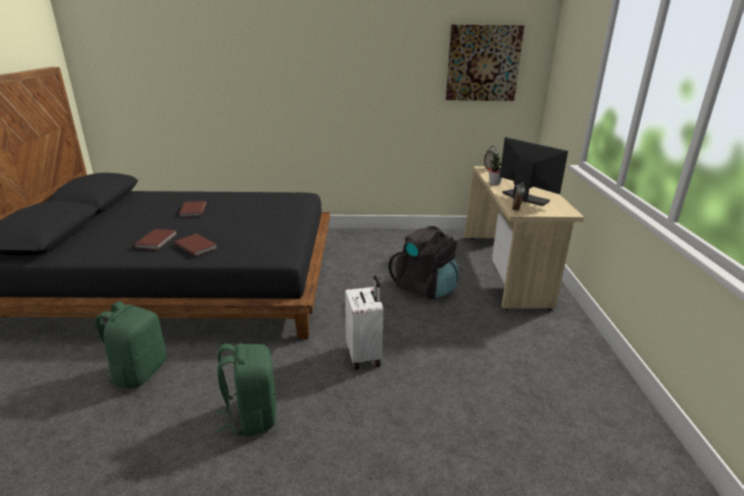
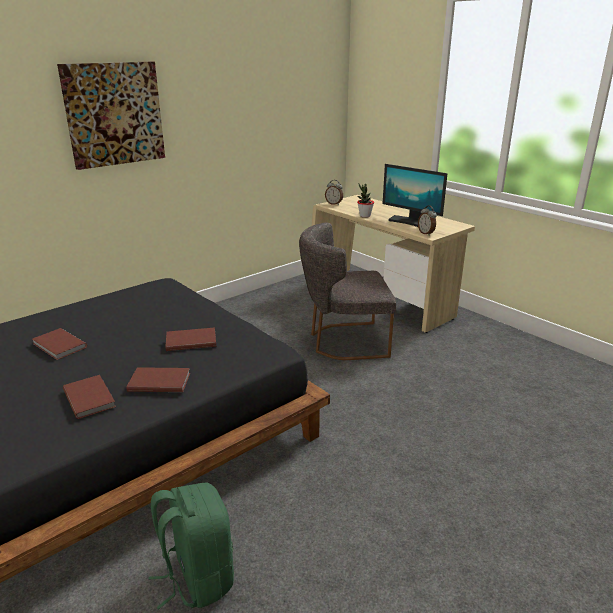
camera: 40 degrees left, 0 degrees up
(248, 231) = (190, 341): none -> brown book
(251, 416) = (384, 533): green backpack -> none
(364, 355) = (388, 423): white suitcase -> none
(425, 288) = (344, 341): black backpack -> grey chair
(483, 63) = (295, 94): picture -> picture (114, 114)
(525, 198) = (411, 222): monitor -> monitor turned 150 degrees counterclockwise

